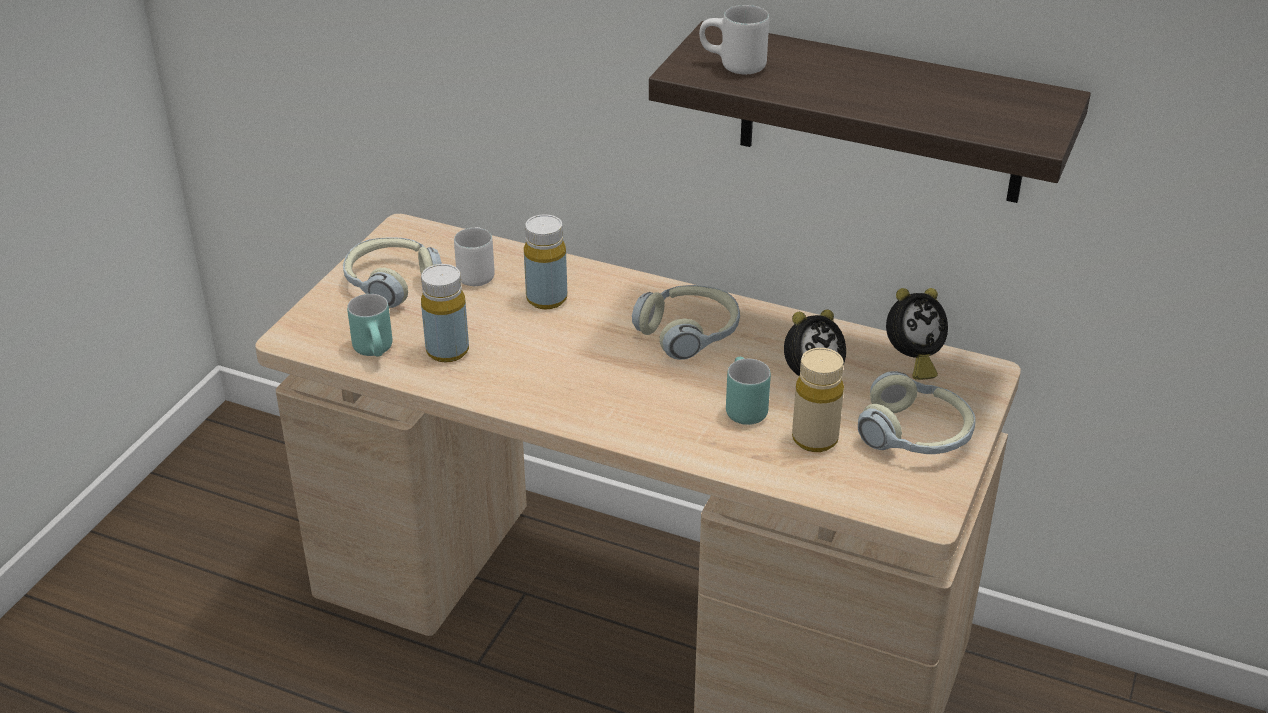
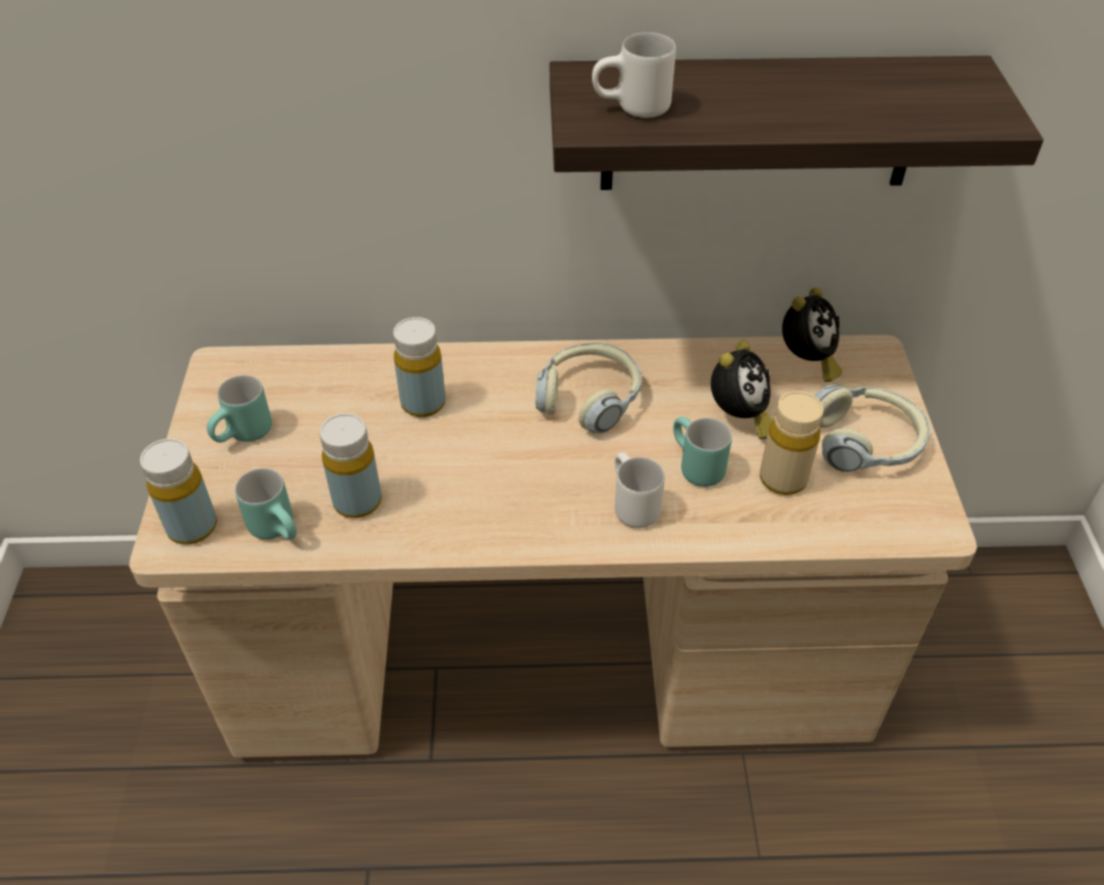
camera: 25 degrees left, 10 degrees up
(315, 331) = (192, 527): none -> yellow bottle
(392, 283) = (245, 436): headphones -> turquoise mug
(474, 272) = (327, 395): white mug -> white mug (629, 506)

